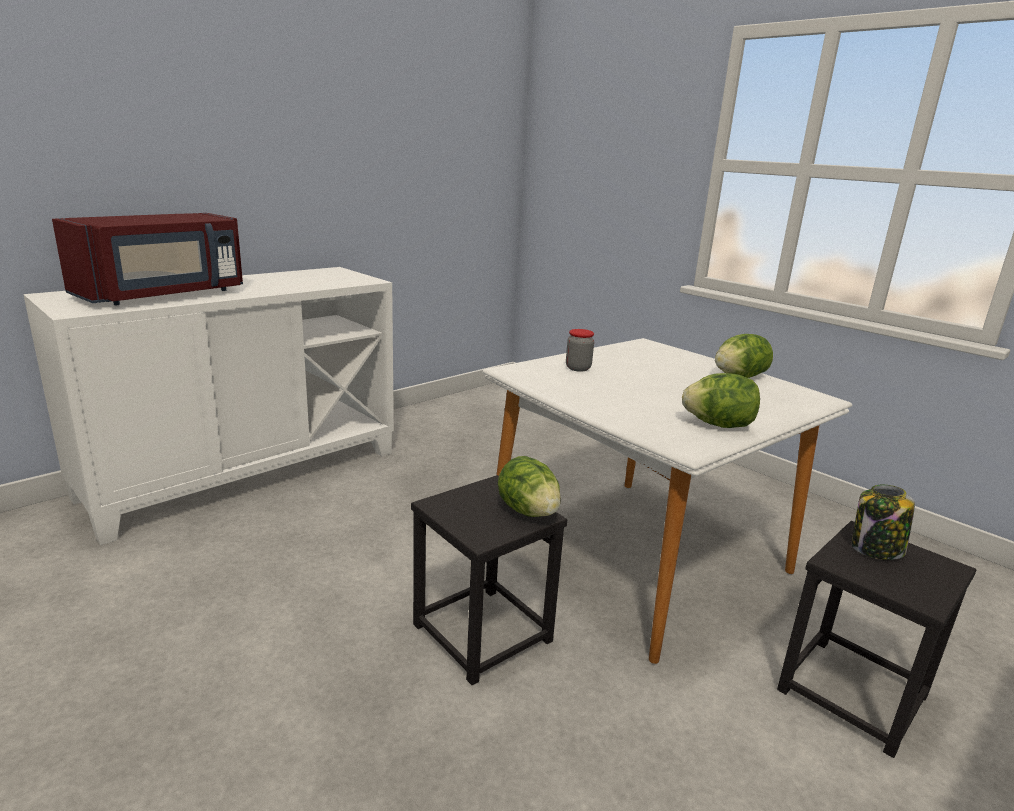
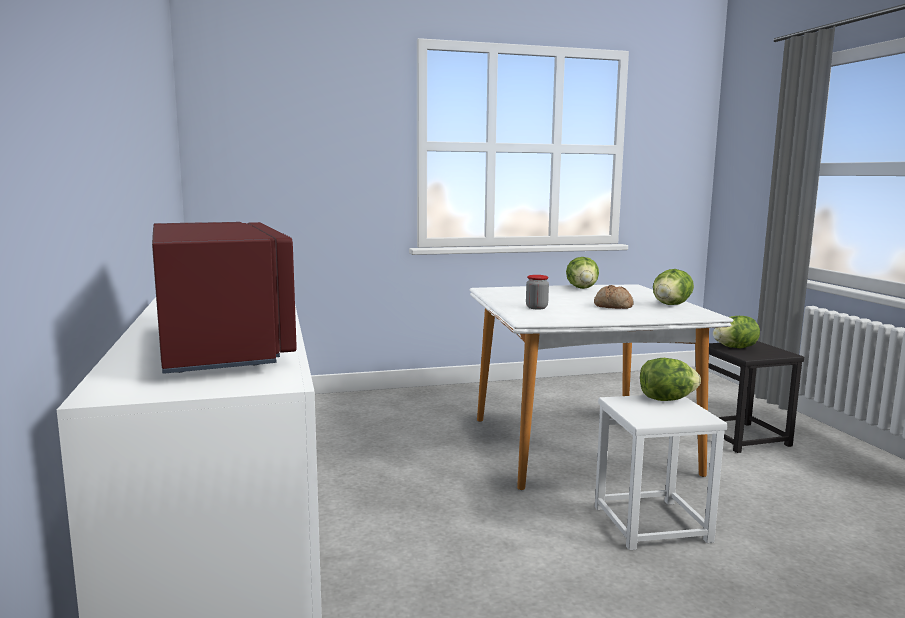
camera: 60 degrees left, 10 degrees down
(481, 633) = (651, 524): black stool -> white stool
(646, 397) = (612, 306): none -> bread
(876, 549) = (735, 348): jar -> lettuce

